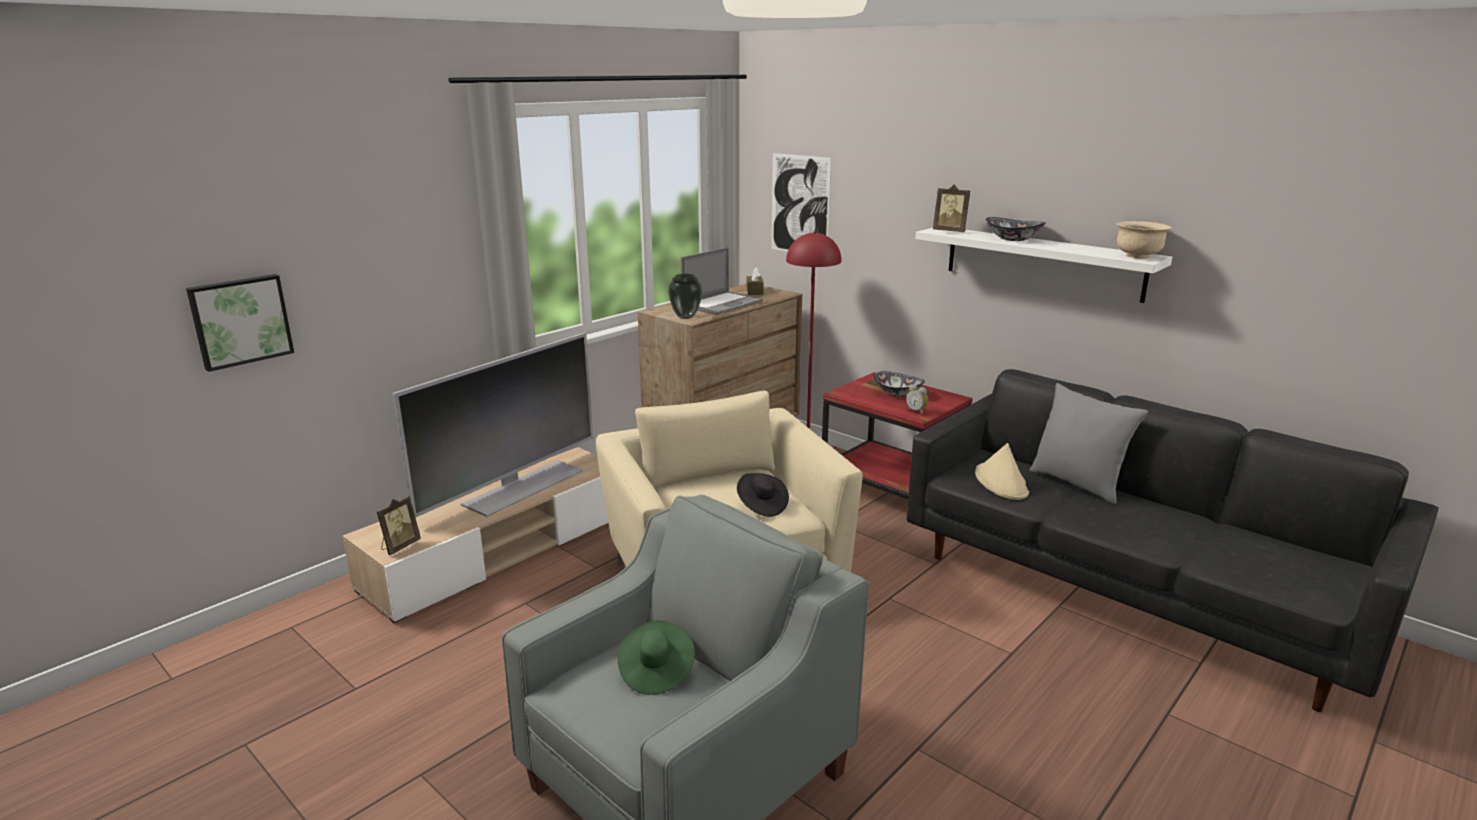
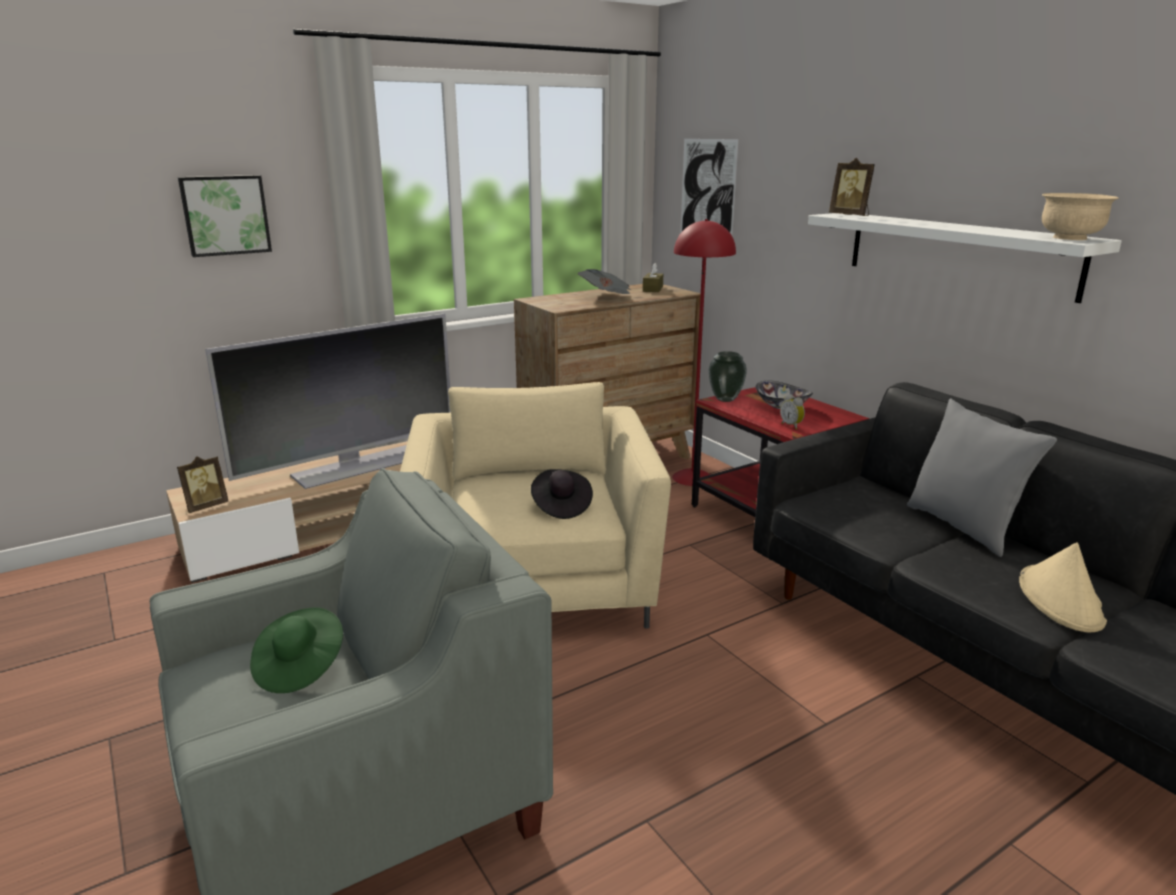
camera: 15 degrees right, 0 degrees up
(240, 321) = (67, 264): picture -> picture (225, 215)
(685, 317) = (556, 306): vase -> vase (725, 399)
(722, 304) = (607, 297): laptop -> newspaper
(1001, 482) = (863, 514): beige hat -> beige hat (1060, 600)
(1013, 239) = (919, 222): bowl -> none

